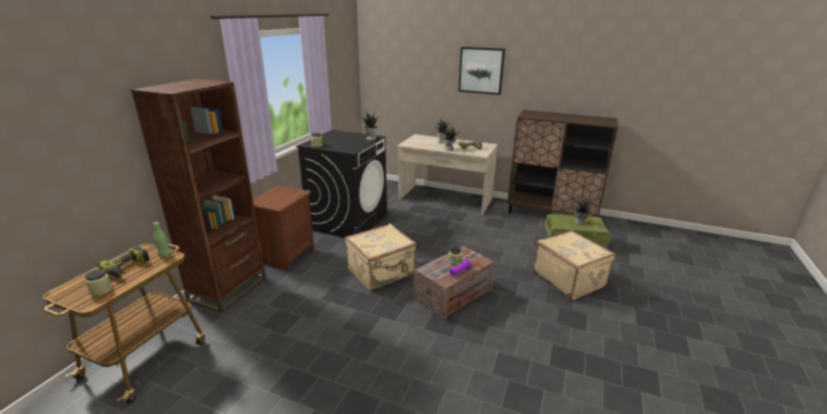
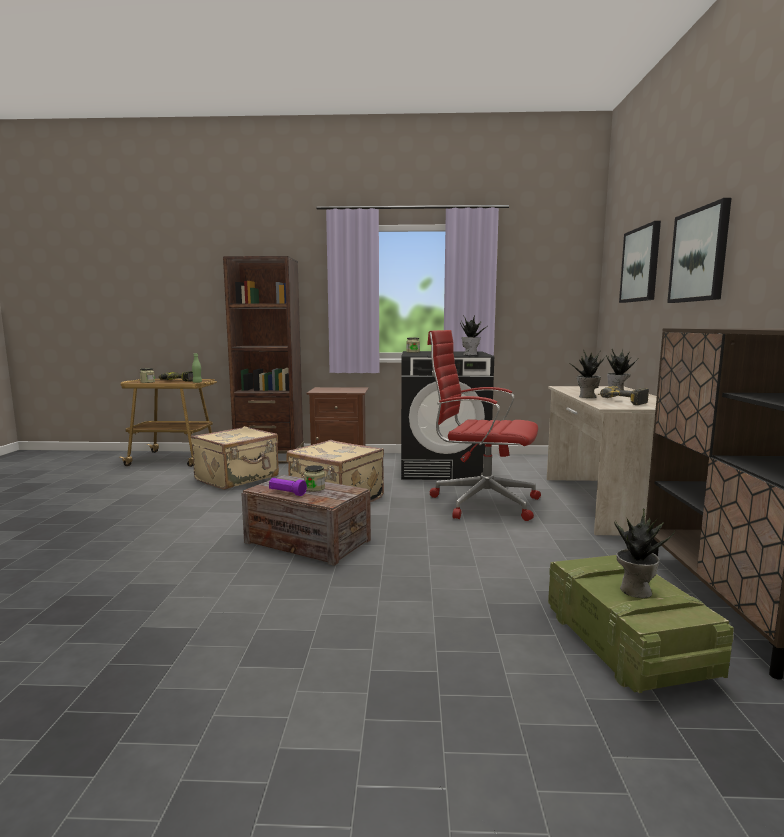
camera: 70 degrees right, 15 degrees down
(419, 64) = (641, 264): none -> picture
(422, 227) = (481, 502): none -> red office chair
(569, 279) = (428, 640): beige suitcase -> beige suitcase (238, 478)

